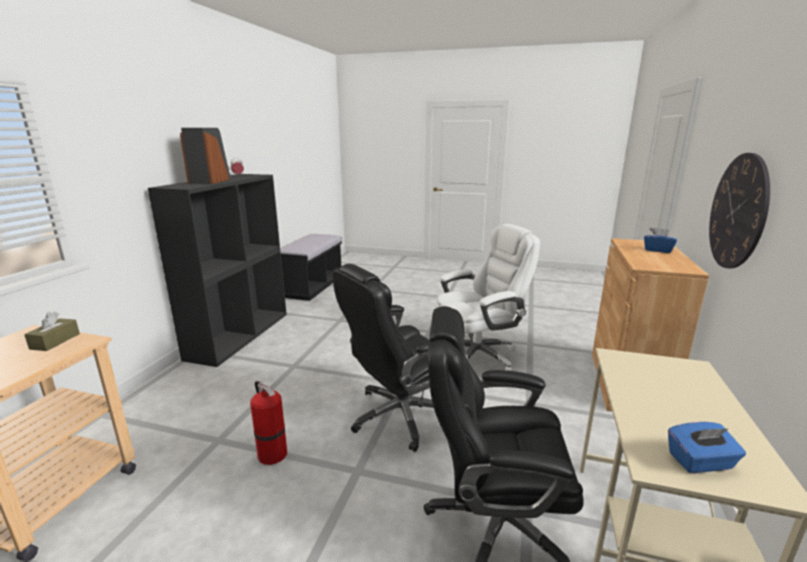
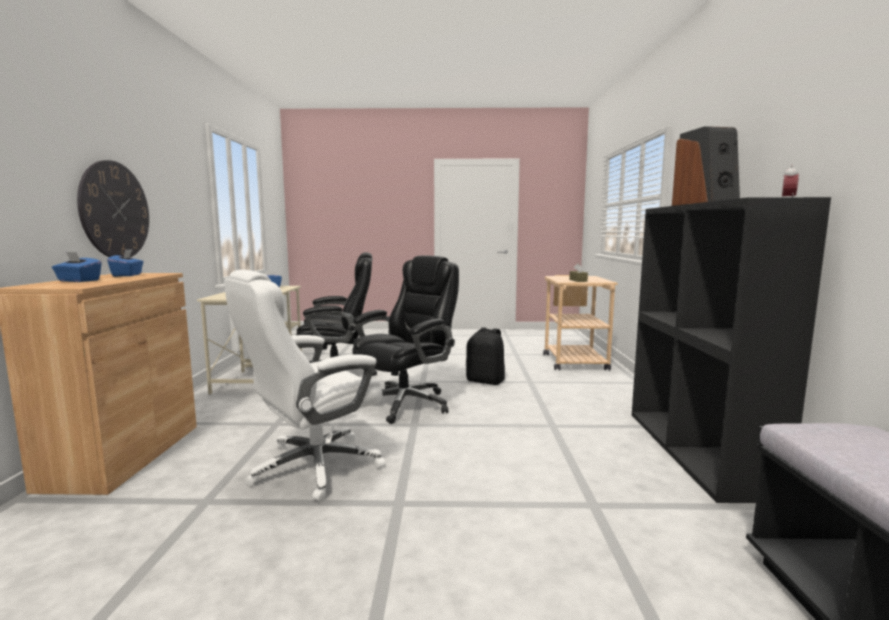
camera: 165 degrees right, 10 degrees down
(271, 453) = (485, 381): fire extinguisher -> black backpack
(663, 262) = (127, 275): none -> blue tissue box

